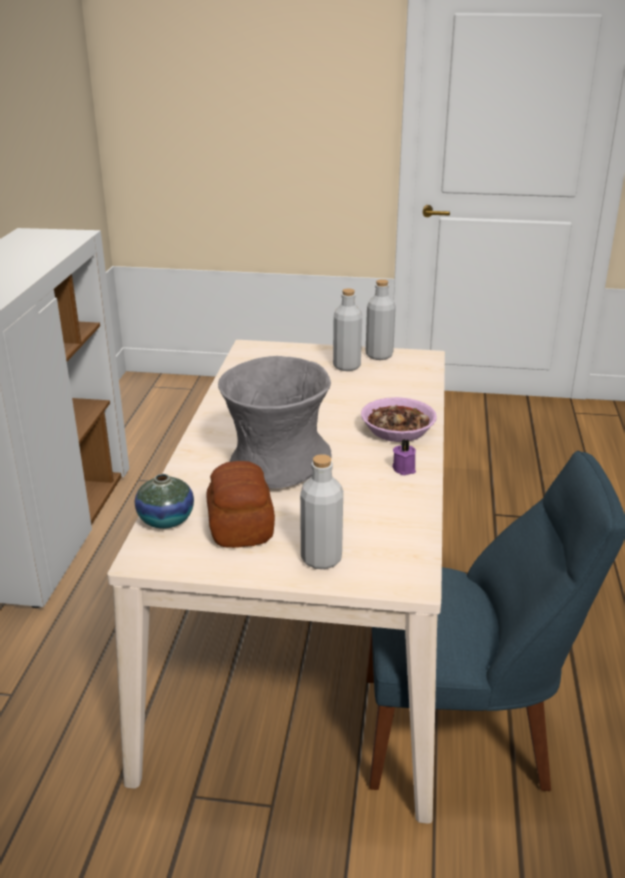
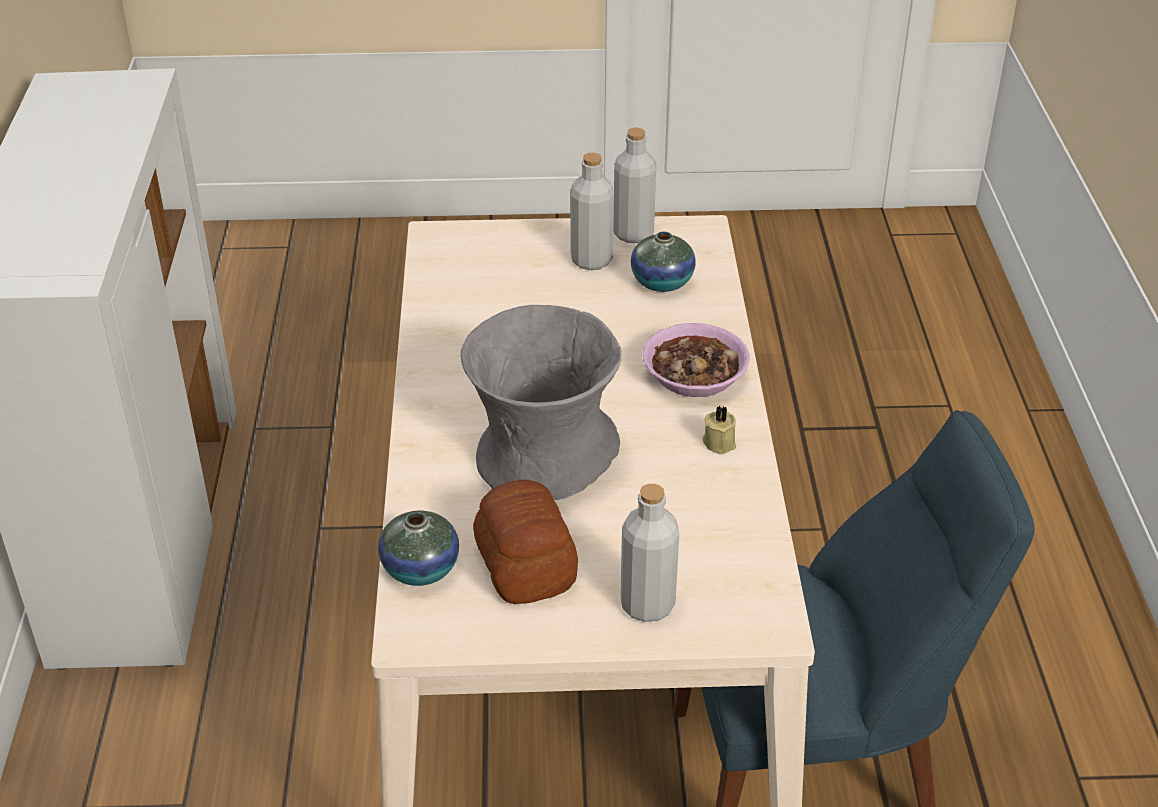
camera: 10 degrees left, 10 degrees up
(390, 380) = (662, 282): none -> vase
(404, 468) = (720, 442): purple candle -> beige candle

